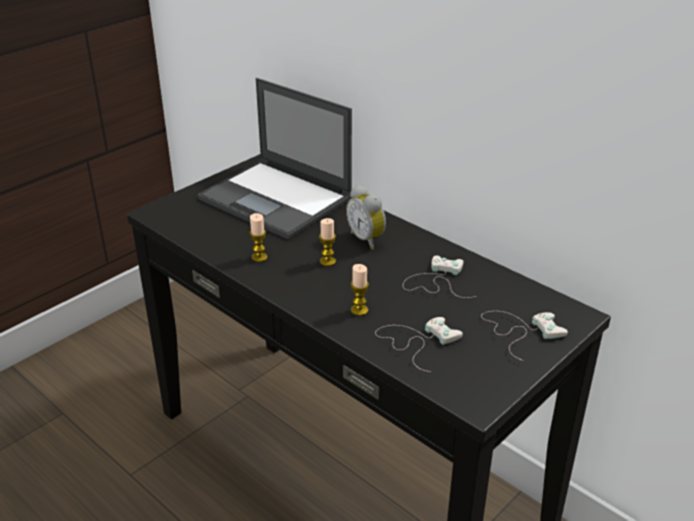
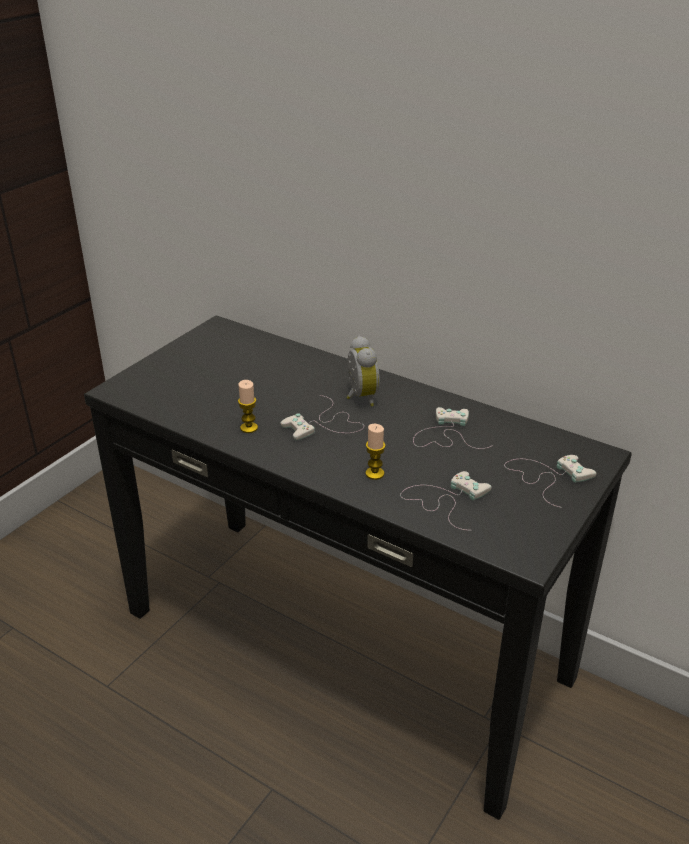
camera: 10 degrees left, 0 degrees up
(277, 199) = (249, 363): laptop -> none
(327, 261) = (324, 425): candle -> white game controller
(367, 239) = (359, 397): alarm clock -> alarm clock turned 150 degrees counterclockwise

